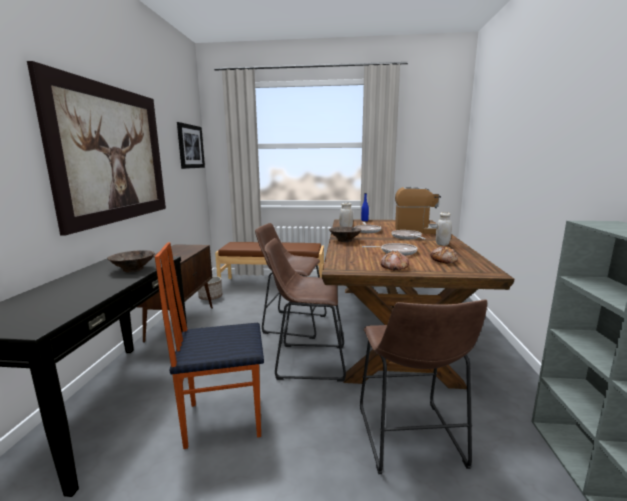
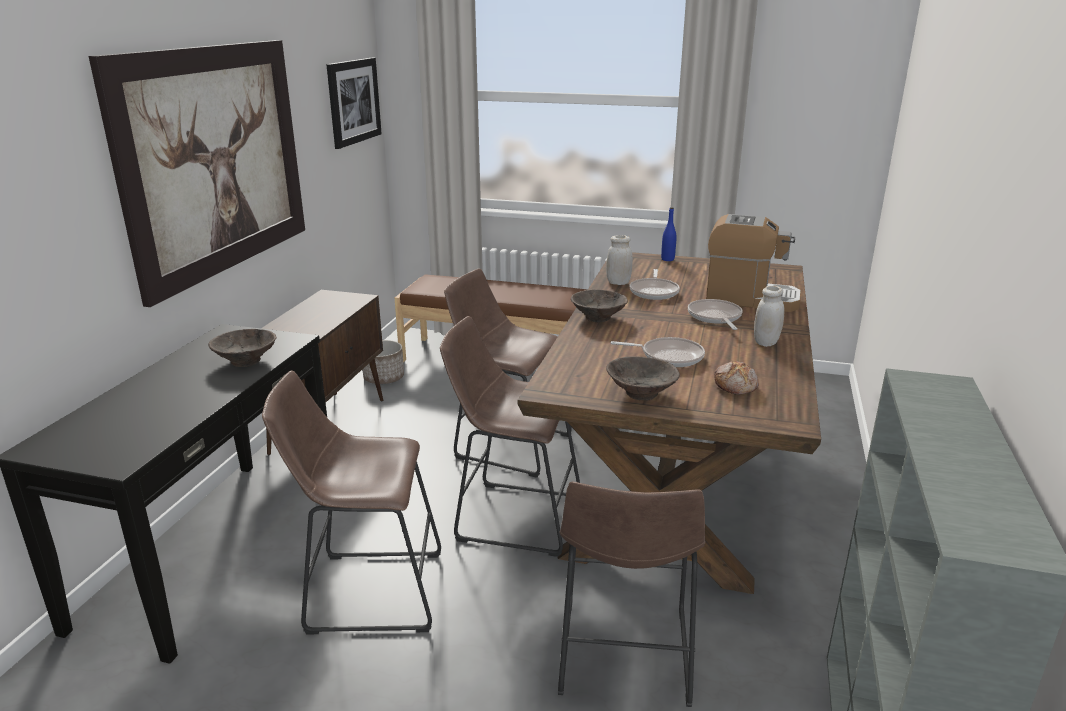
camera: 10 degrees right, 10 degrees up
(223, 418) = (367, 591): chair -> brown stool
(393, 267) = (640, 393): bread -> brown bowl

